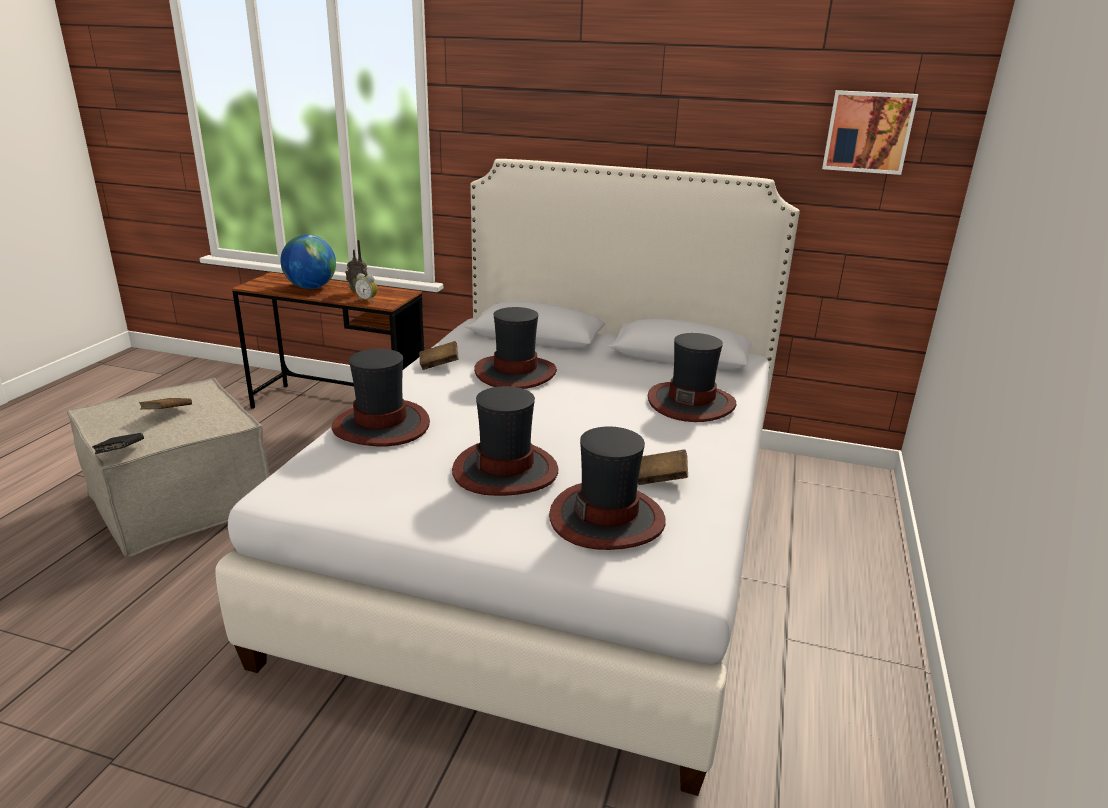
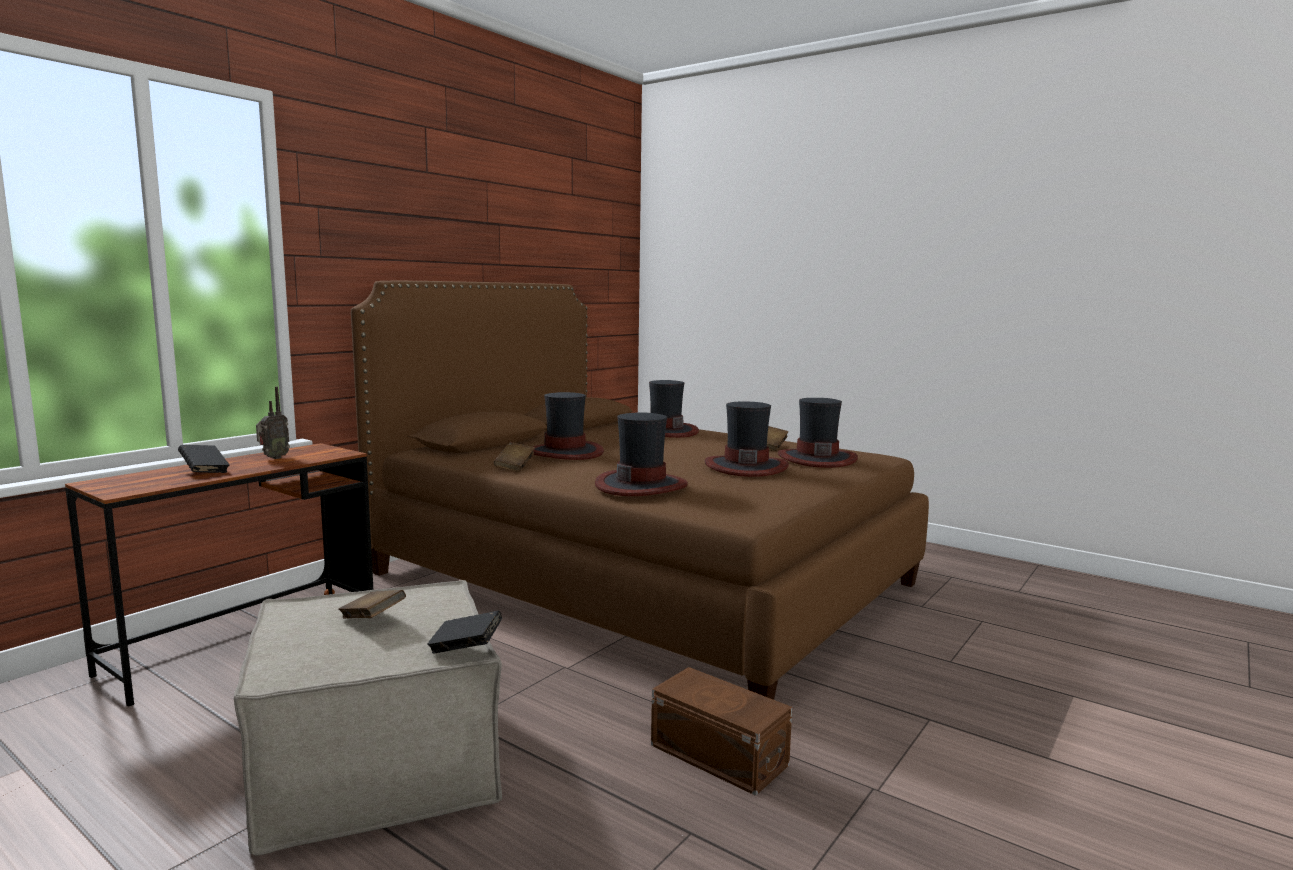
camera: 70 degrees left, 15 degrees down
(178, 650) = (719, 756): none -> brown storage box
(311, 287) = (205, 471): globe -> black book
(368, 300) = (315, 457): alarm clock -> none
(553, 536) = (639, 578): white bed -> brown bed
(868, 132) = (599, 250): picture -> none

